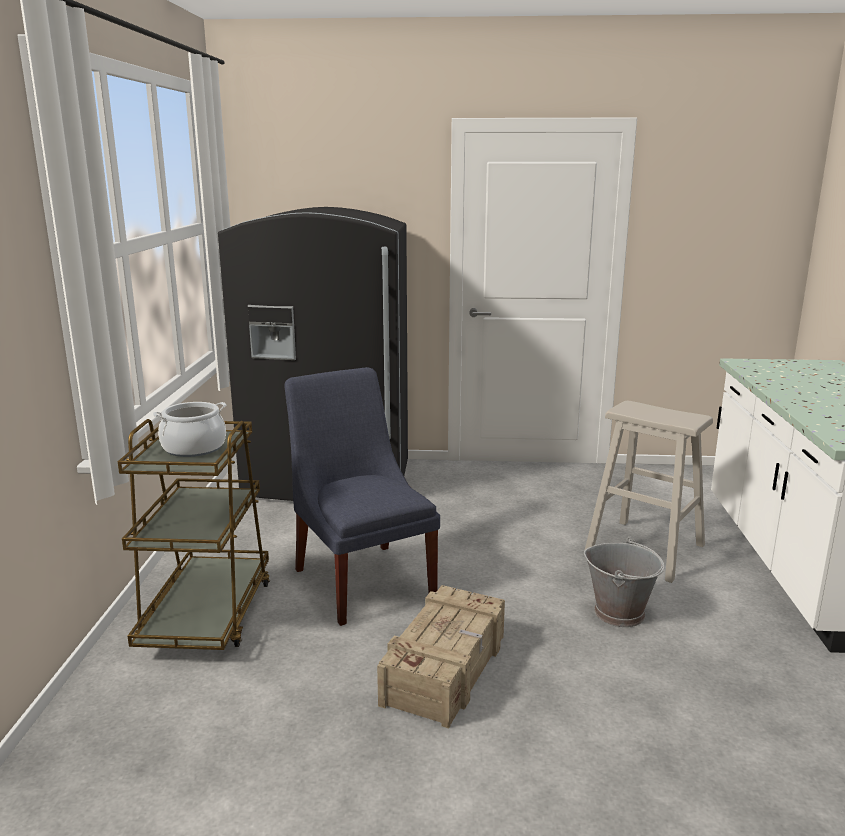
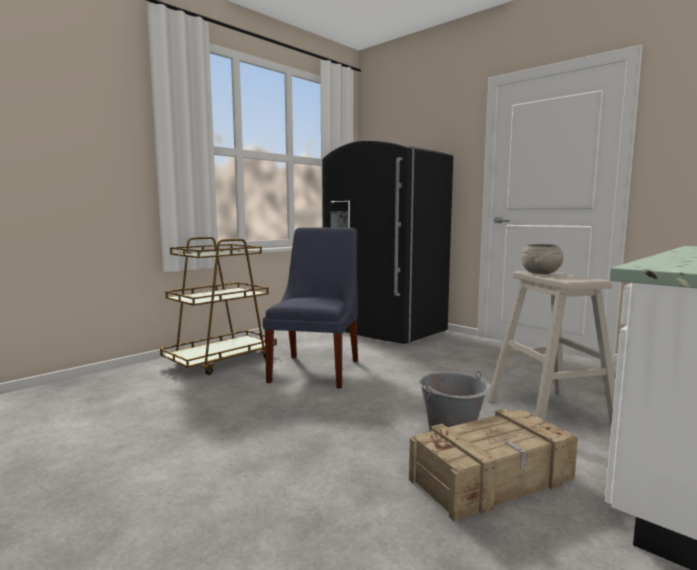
camera: 40 degrees right, 10 degrees down
(194, 448) = (219, 252): cooking pot -> none
(446, 669) = (278, 418): crate -> crate (493, 479)
(637, 411) = (541, 273): none -> grey bowl

